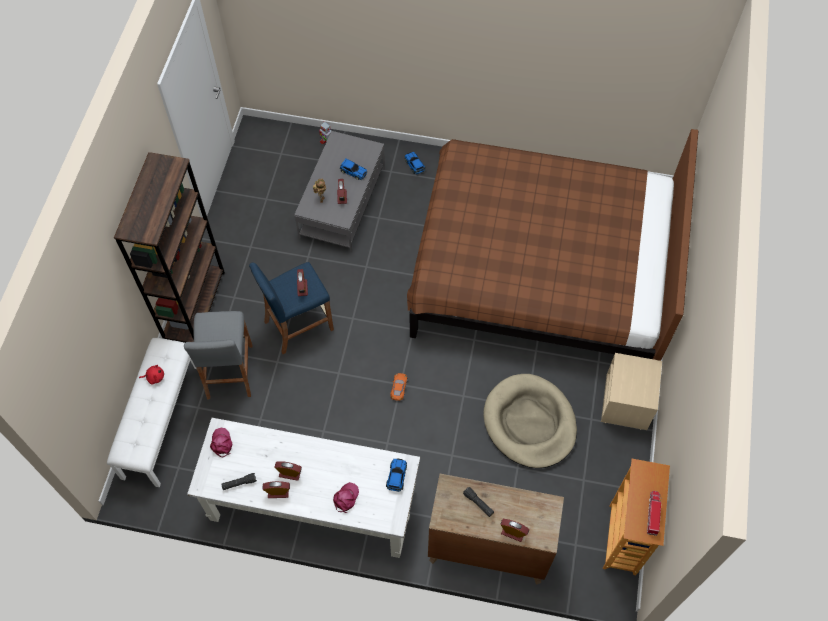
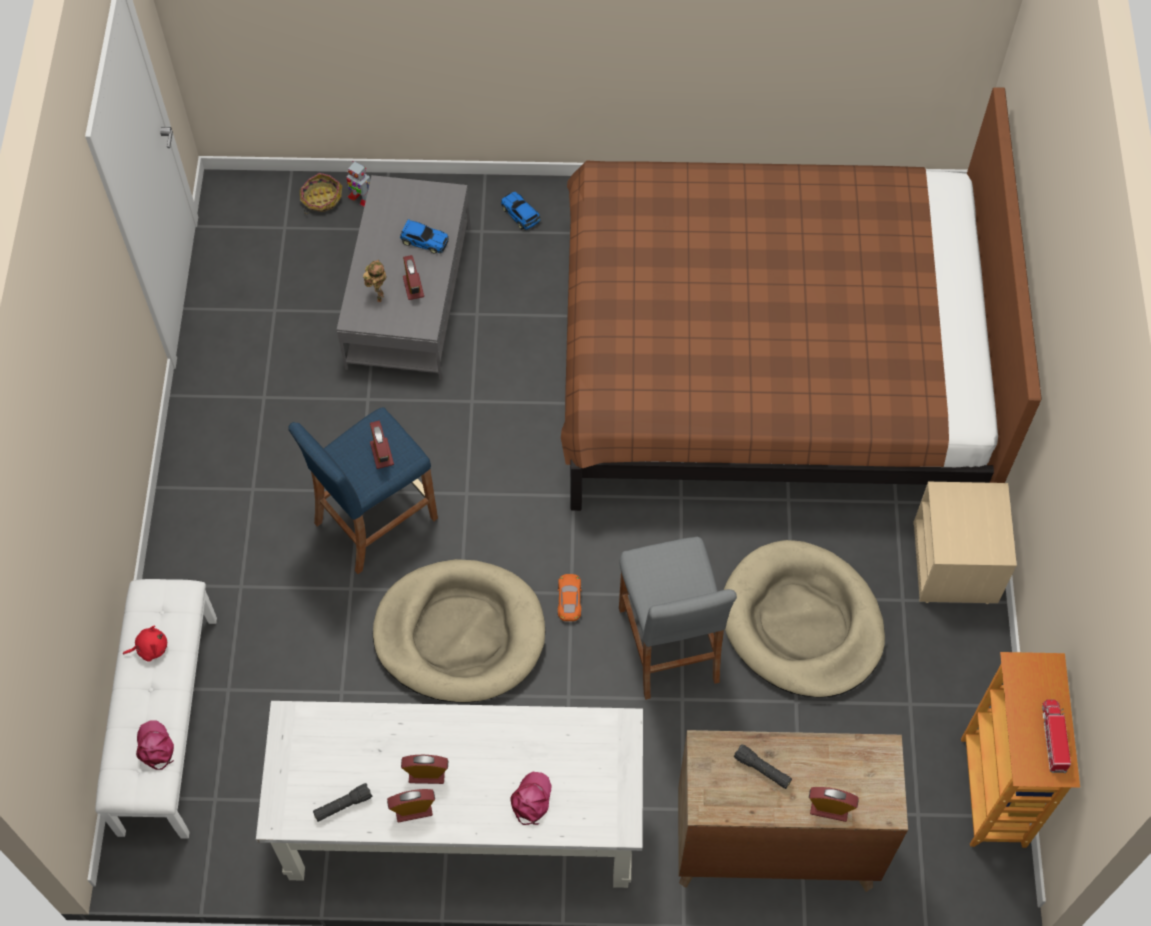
camera: 10 degrees left, 0 degrees up
(195, 306) = (187, 514): brown bookcase -> none
(221, 443) = (298, 742): pink cap -> pink cap (155, 747)
(229, 371) = (270, 618): grey stool -> grey stool (668, 644)
(304, 140) = (321, 199): none -> basket
(333, 397) = (460, 634): none -> beige dog bed
(396, 477) = (610, 749): toy car -> none

